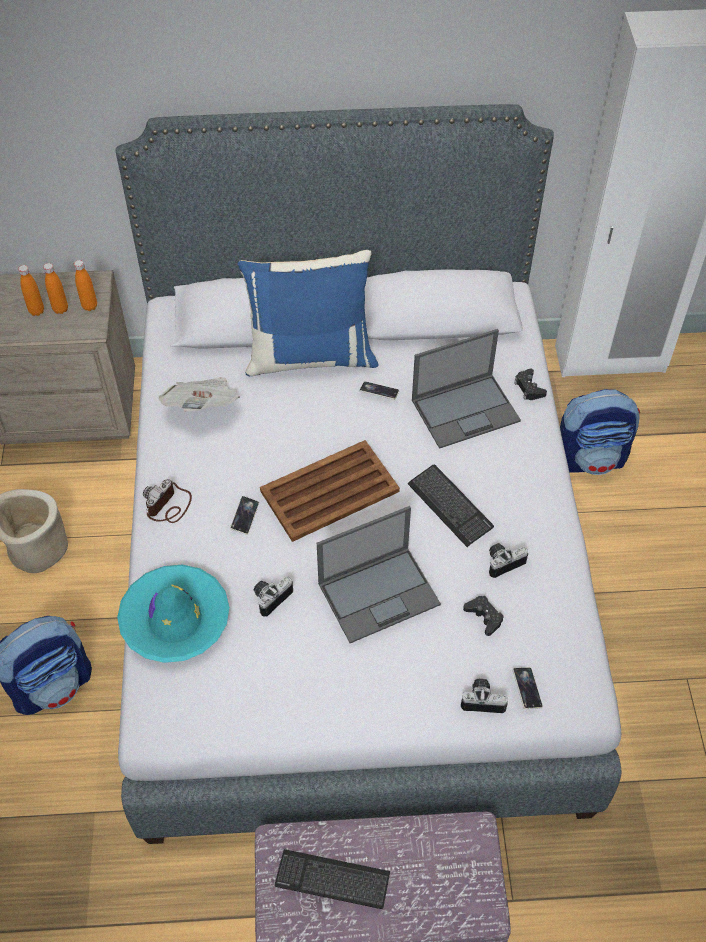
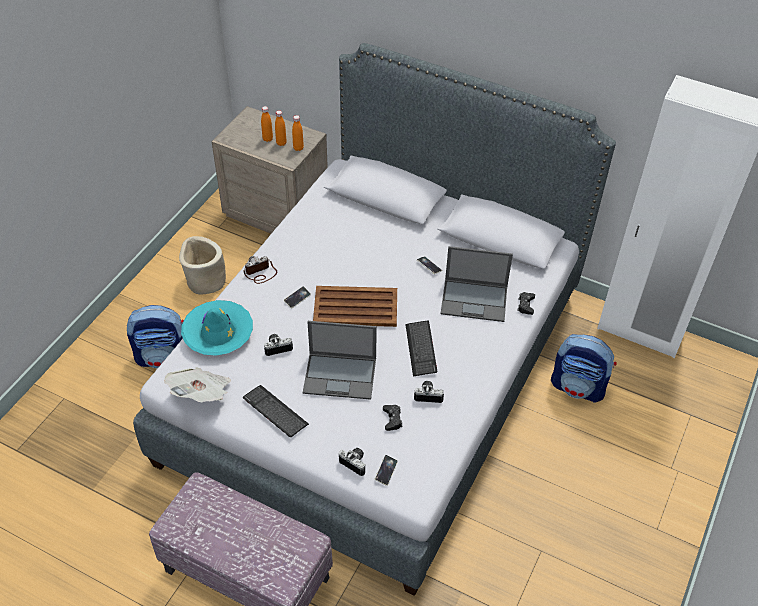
camera: 30 degrees right, 5 degrees down
(203, 407) = (320, 229): newspaper -> newspaper (201, 394)
(310, 355) = (404, 228): blue pillow -> none
(332, 880) = (211, 520): keyboard -> keyboard (275, 412)

